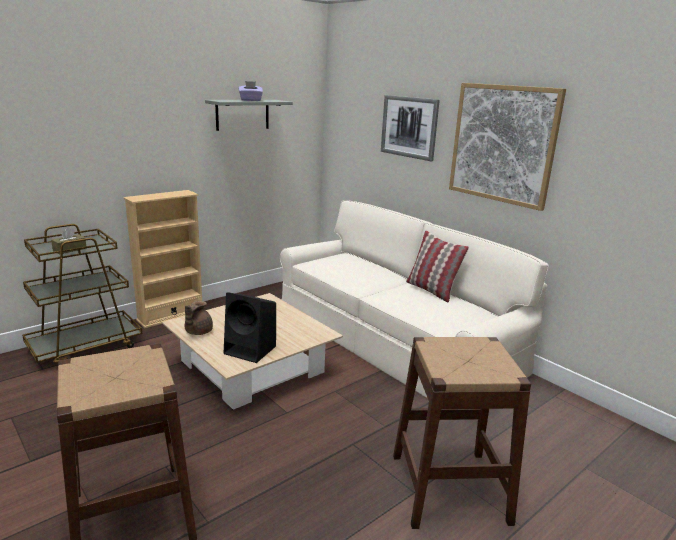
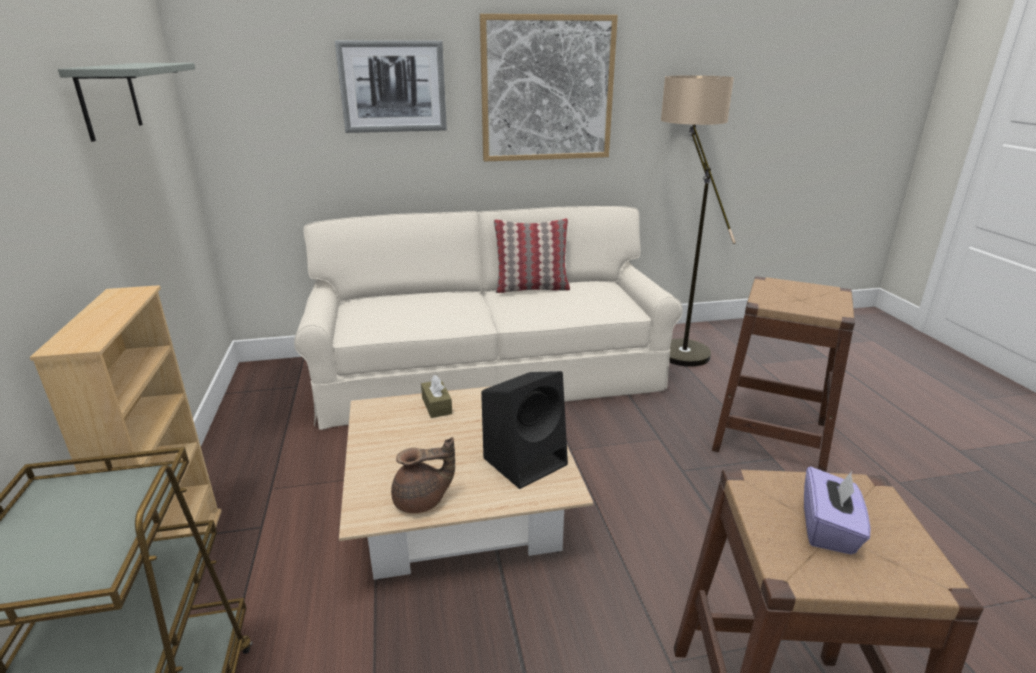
camera: 60 degrees left, 5 degrees up
(69, 249) = (96, 538): brown tissue box -> brown tissue box (436, 406)
(197, 332) = (422, 501): brown teapot -> brown teapot turned 60 degrees counterclockwise
(250, 100) = (138, 64): purple tissue box -> purple tissue box (828, 529)
(549, 409) = (675, 345): none -> floor lamp

